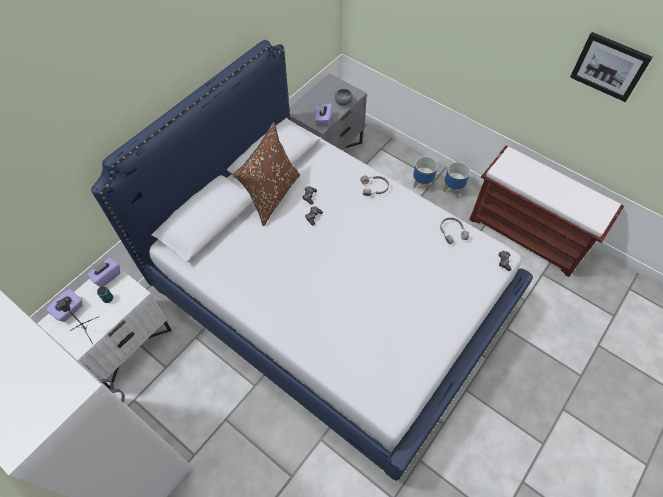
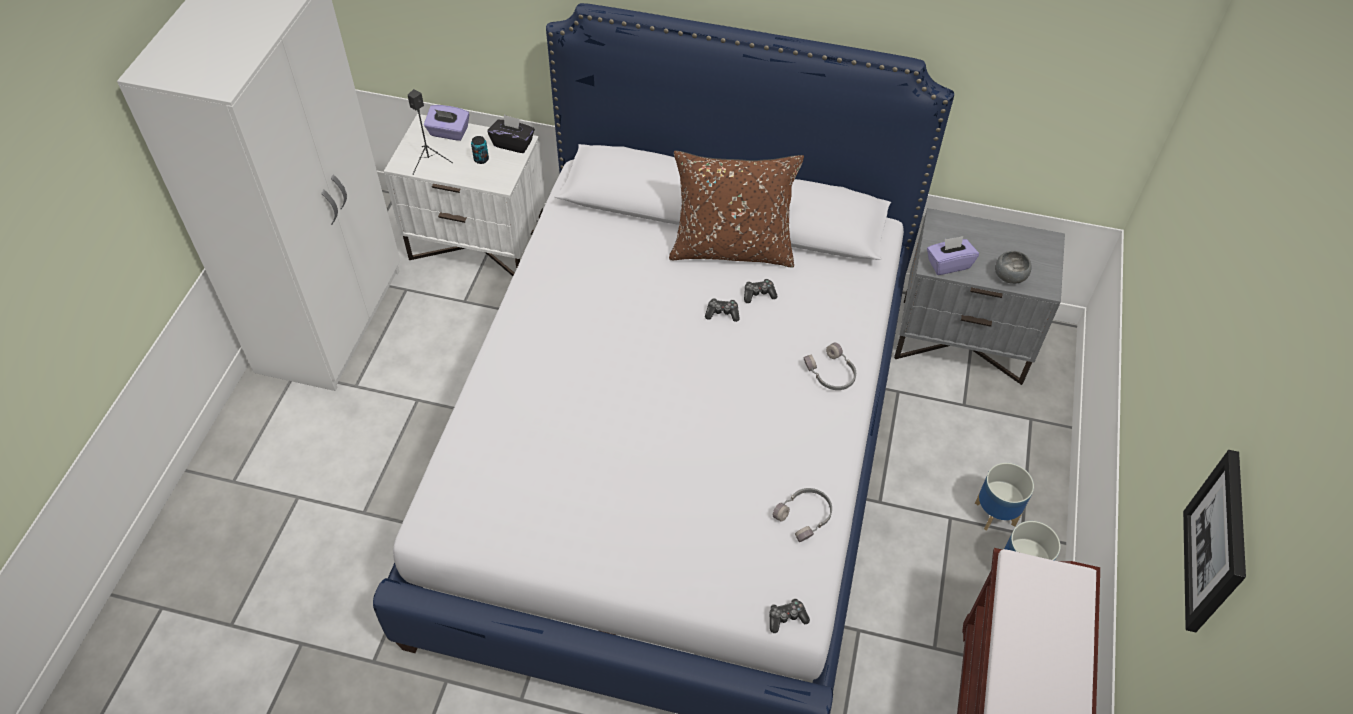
camera: 65 degrees right, 5 degrees down
(107, 276) = (513, 143): purple tissue box -> black tissue box

